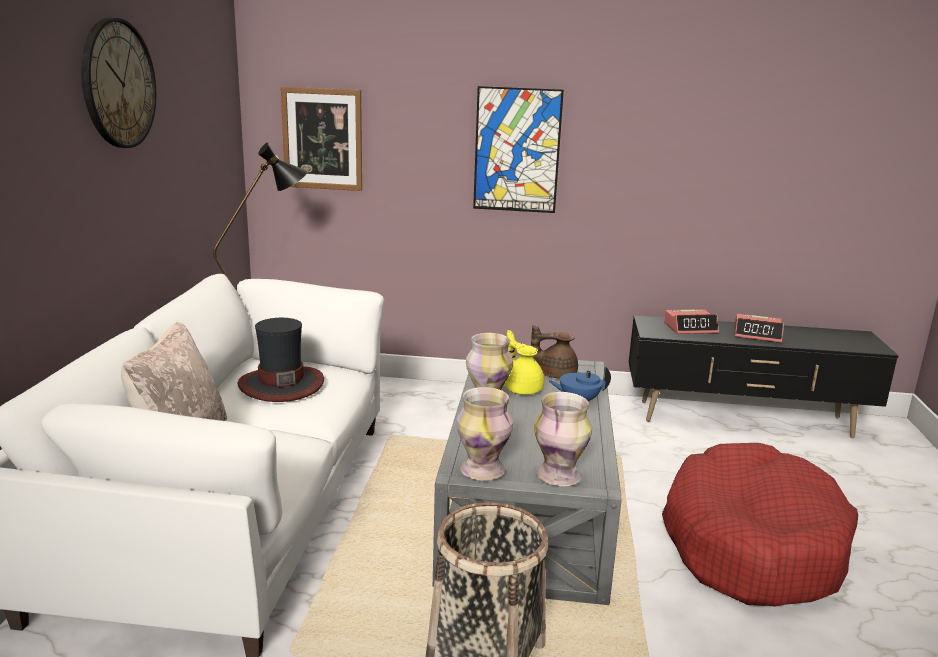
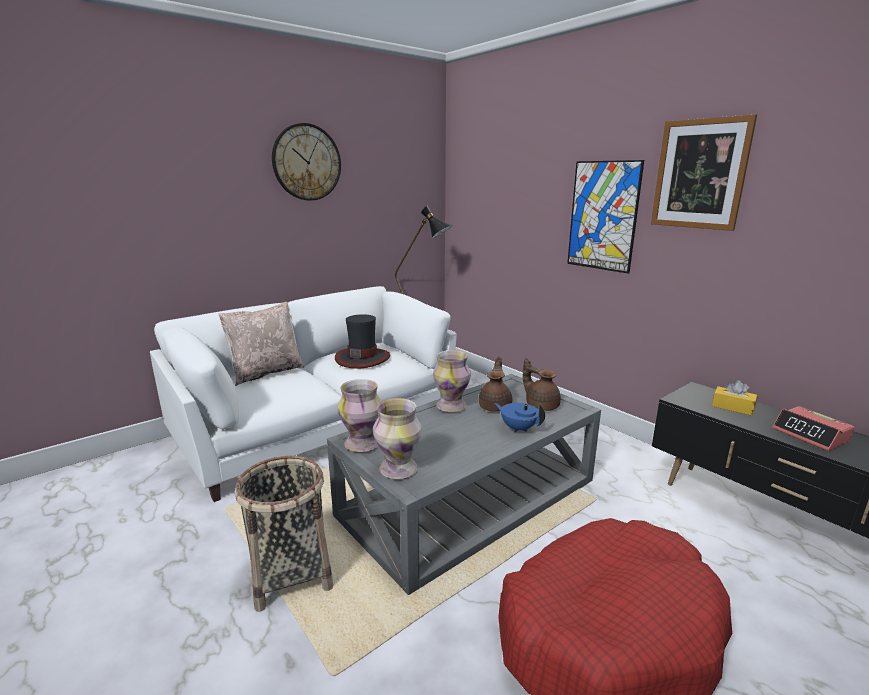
camera: 45 degrees right, 0 degrees up
(322, 139) = (482, 206): picture -> picture (699, 174)
(522, 388) = (495, 406): yellow teapot -> brown teapot
(690, 328) = (732, 407): alarm clock -> yellow tissue box

